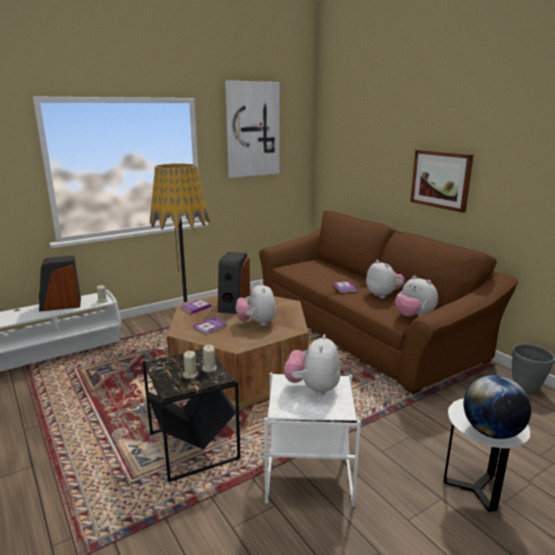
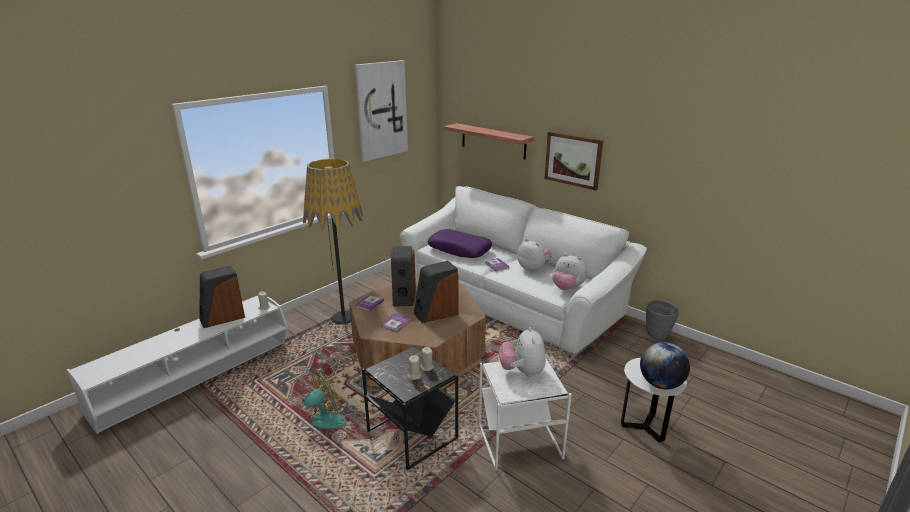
camera: 15 degrees left, 5 degrees up
(109, 419) = (320, 425): none -> fan
(256, 323) = (436, 313): plush toy -> speaker
(314, 271) = (459, 250): none -> purple pillow
(363, 164) = (493, 141): none -> shelf
(364, 329) = (510, 299): brown sofa -> white sofa

